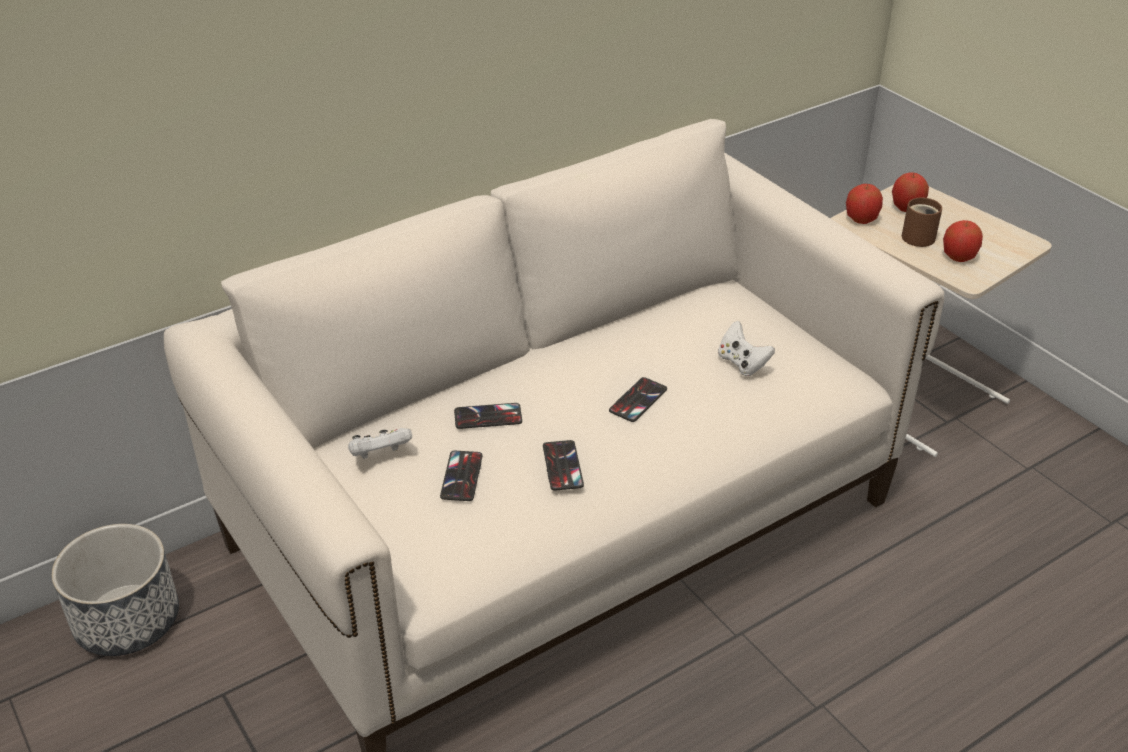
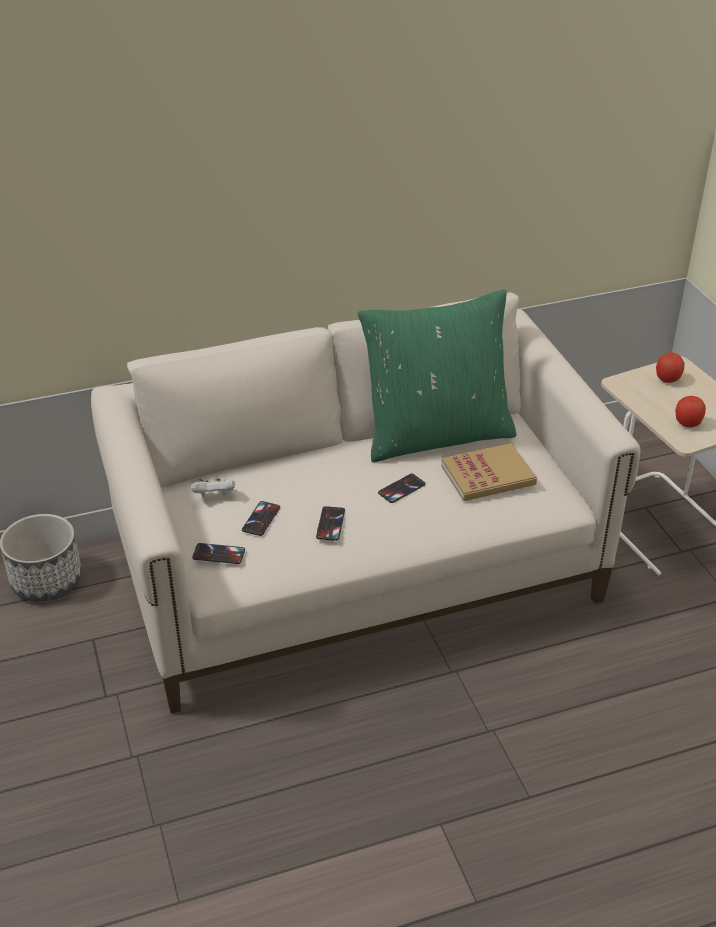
camera: 15 degrees right, 0 degrees up
(488, 417) = (294, 482): phone -> phone (218, 554)
(650, 321) = (436, 435): none -> green pillow
(742, 363) = (488, 475): white game controller -> book
(861, 219) = (627, 383): apple -> none
(918, 236) = (664, 402): brown mug -> none

